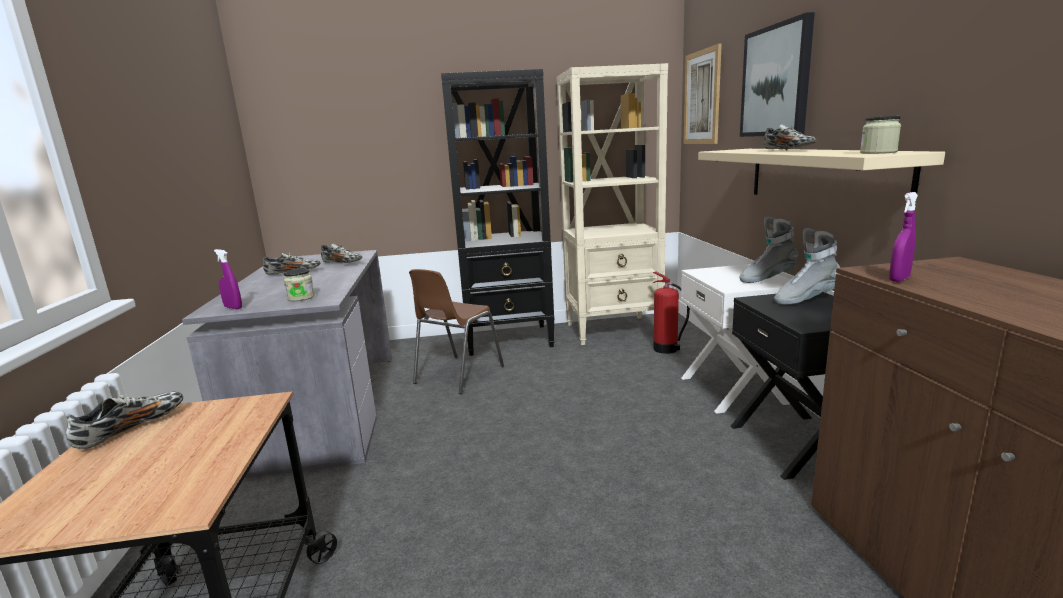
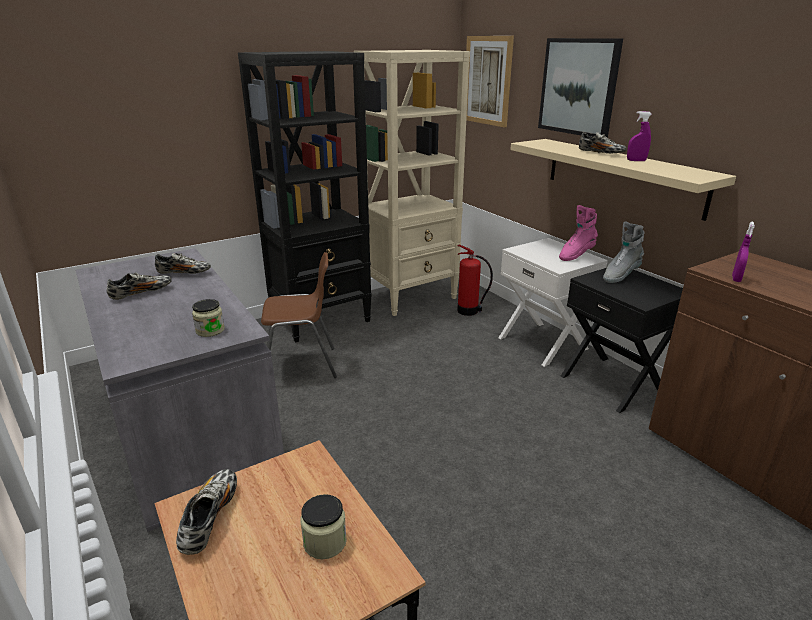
camera: 25 degrees left, 10 degrees up
(233, 308) = (147, 355): purple spray bottle -> purple spray bottle (636, 160)
(457, 375) = (301, 366): brown chair -> brown chair turned 105 degrees counterclockwise
(767, 279) = (576, 255): grey boot -> pink boot
(878, 152) = (693, 173): jar -> jar (325, 542)

